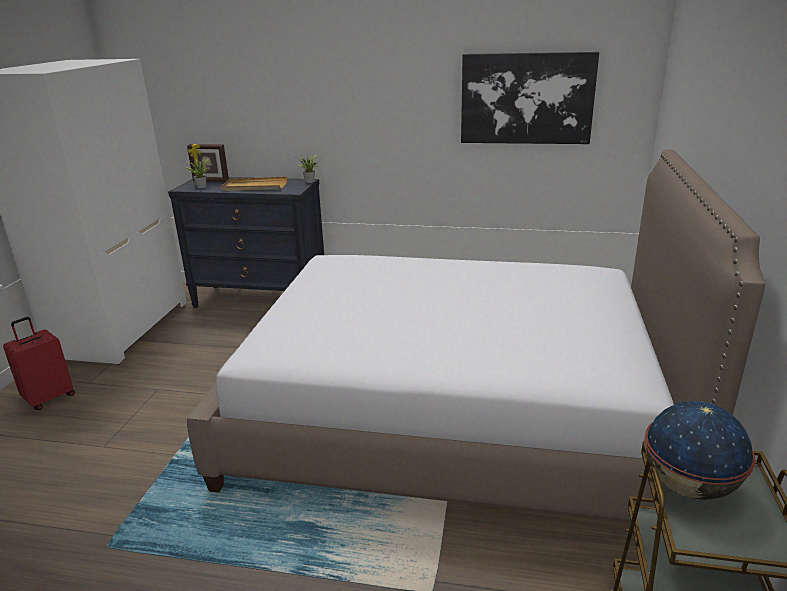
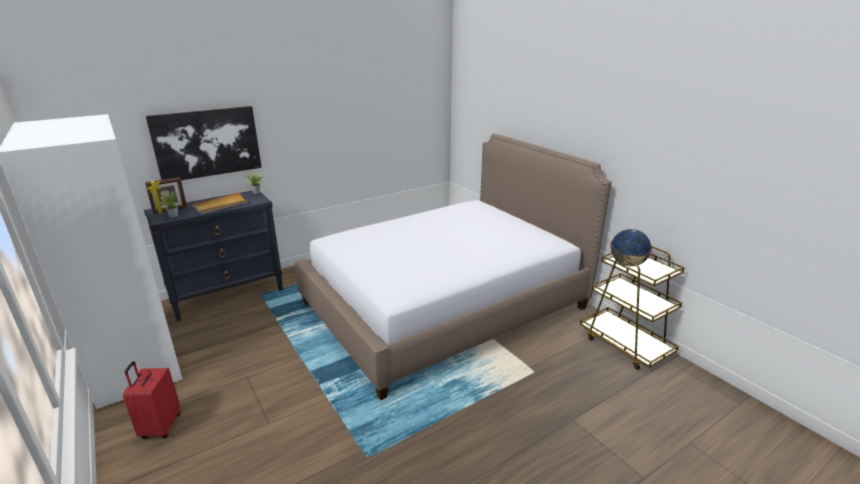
camera: 45 degrees left, 0 degrees up
(526, 99) = (388, 114): picture -> picture (207, 143)

